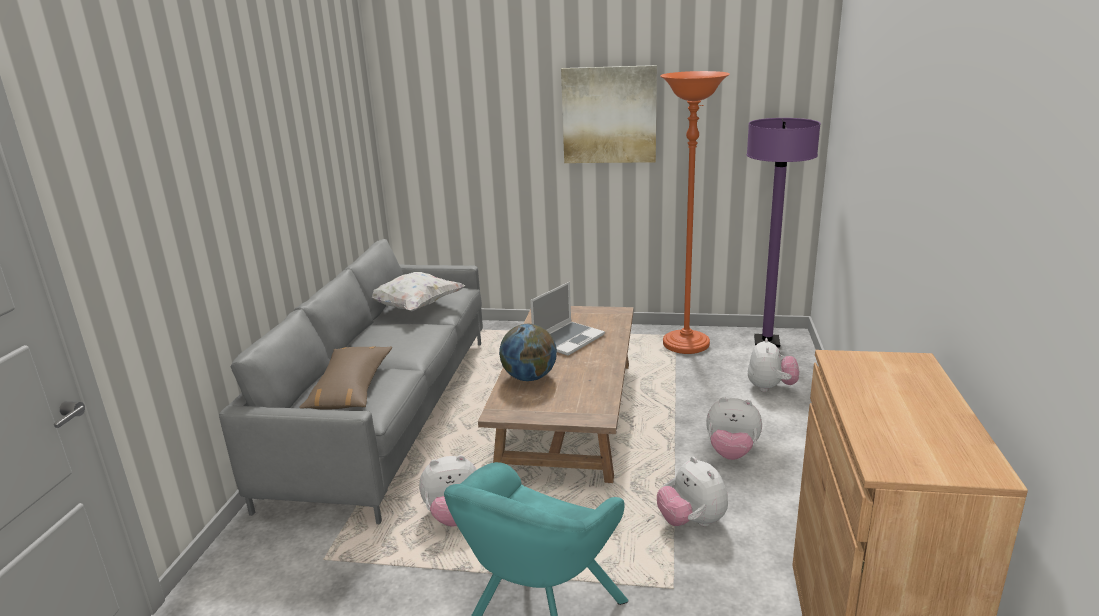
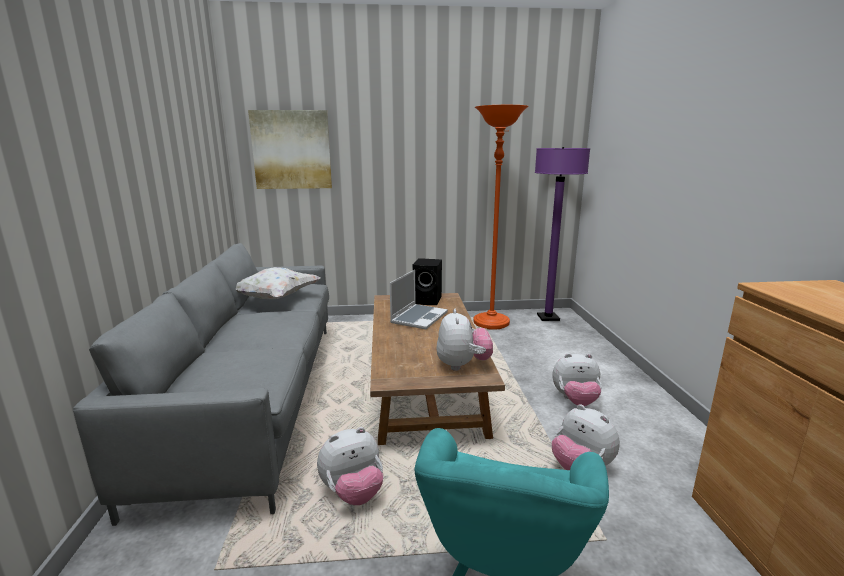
camera: 15 degrees left, 5 degrees down
(350, 388) = (232, 369): brown pillow -> none
(529, 377) = (401, 349): globe -> none
(591, 316) = (428, 300): none -> black speaker
(609, 115) = (427, 144): picture -> picture (292, 150)
(770, 387) = (571, 348): plush toy -> plush toy (462, 365)

